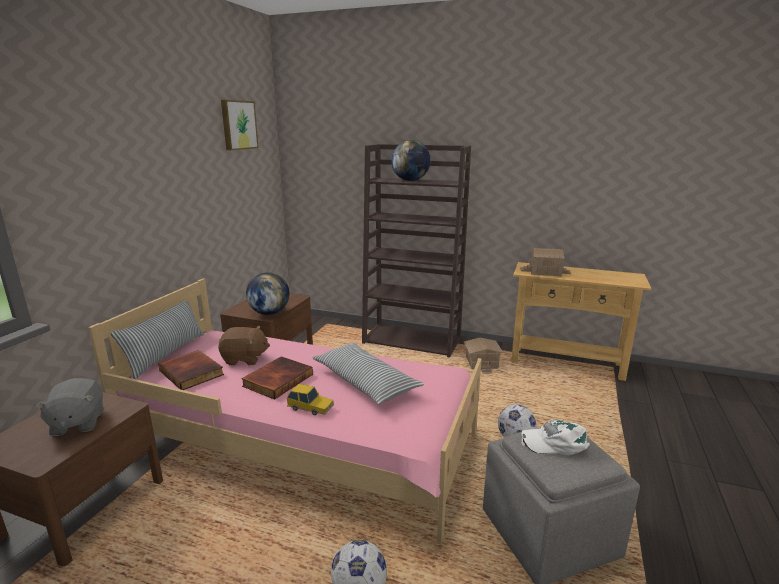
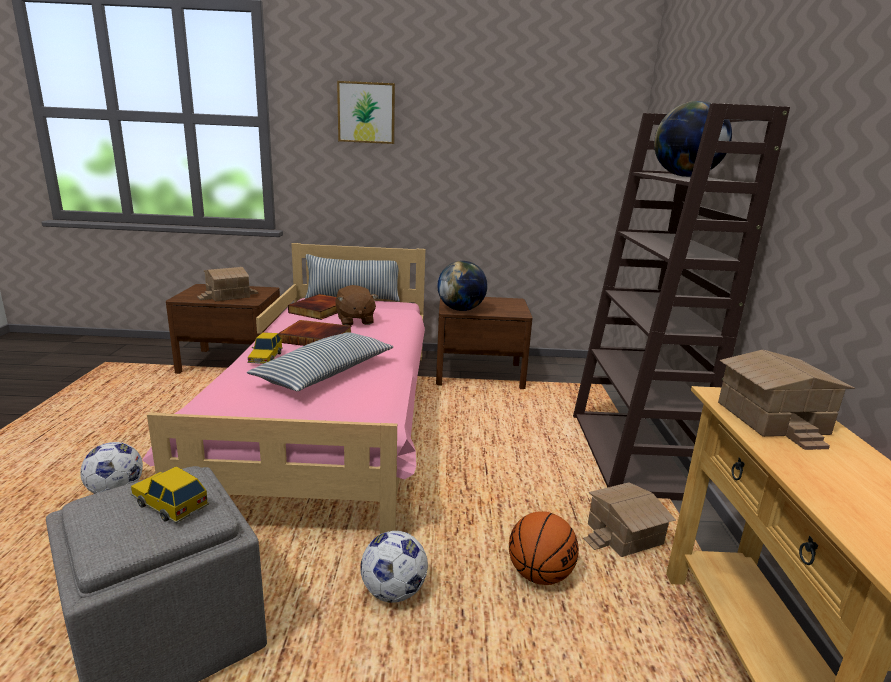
camera: 70 degrees right, 0 degrees up
(77, 423) = (228, 295): grey plush toy -> toy house
(238, 125) = (558, 93): picture -> picture (366, 113)
(507, 392) = (540, 575): none -> basketball
(555, 442) = (169, 503): white cap -> toy car

